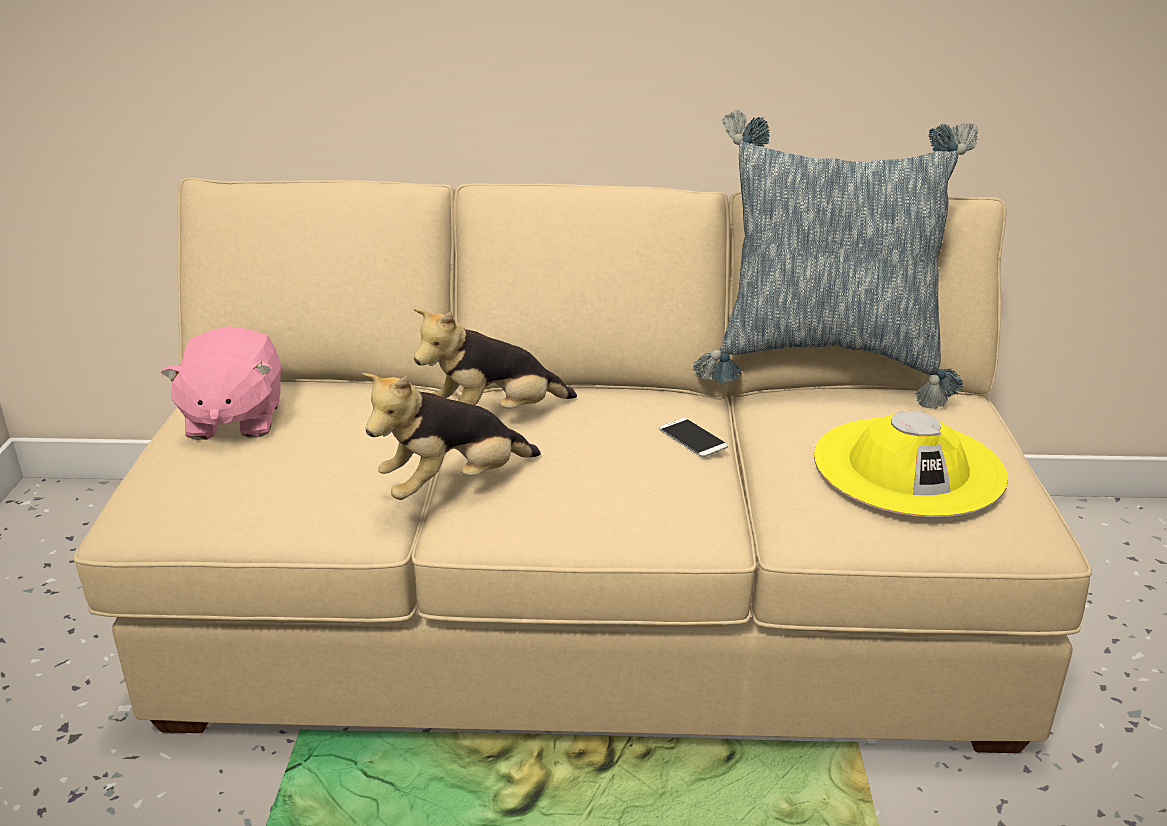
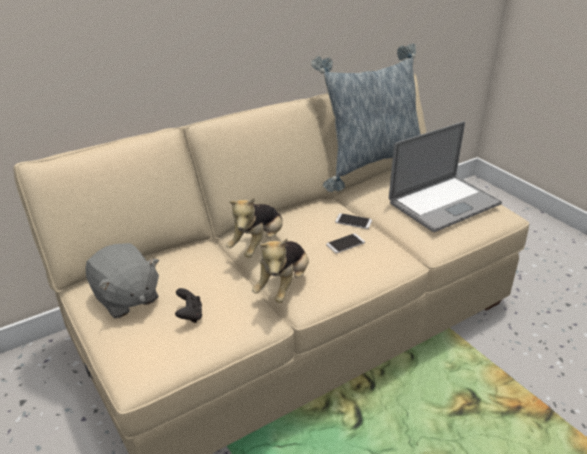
camera: 35 degrees left, 5 degrees up
(233, 420) = (126, 298): pink plush toy -> grey plush toy
(276, 471) = (190, 315): none -> black game controller
(631, 465) = (345, 244): none -> phone
(908, 467) = (444, 203): yellow hat -> laptop

